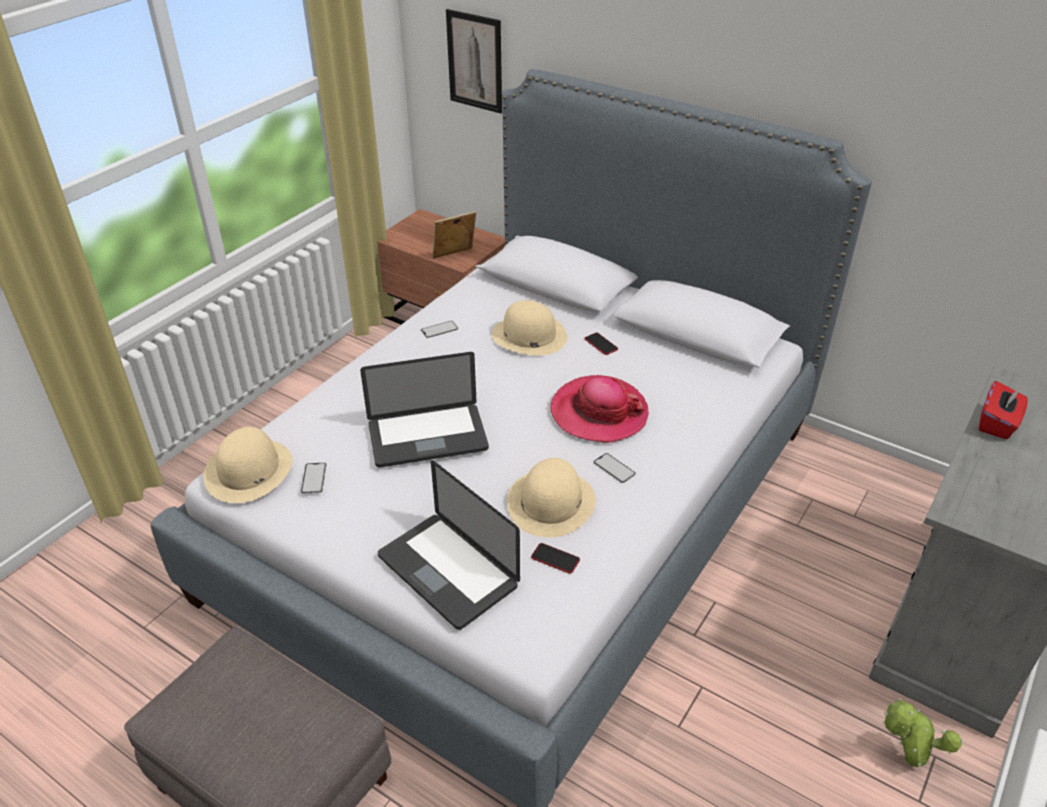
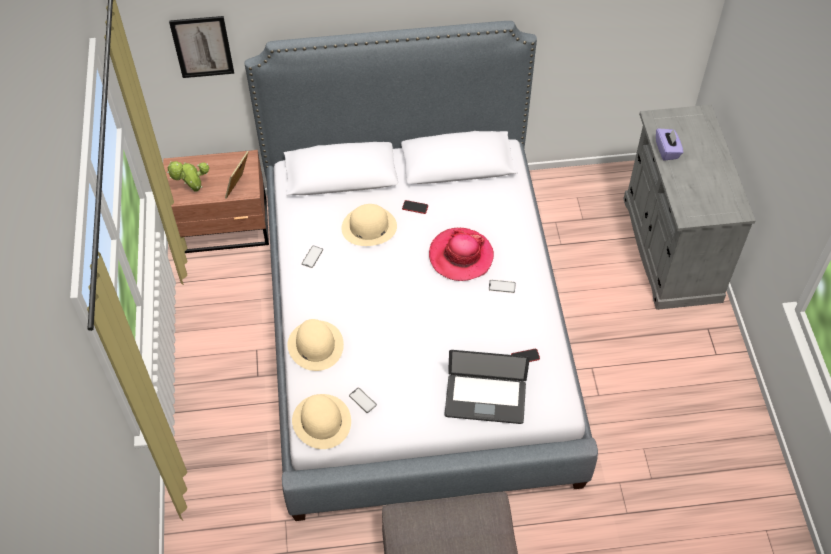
camera: 40 degrees left, 15 degrees up
(427, 437) = (392, 334): laptop -> none
(551, 502) = (492, 327): beige hat -> beige hat (315, 345)
(905, 760) = (698, 339): potted plant -> potted plant (193, 190)
(997, 423) = (667, 150): red tissue box -> purple tissue box

